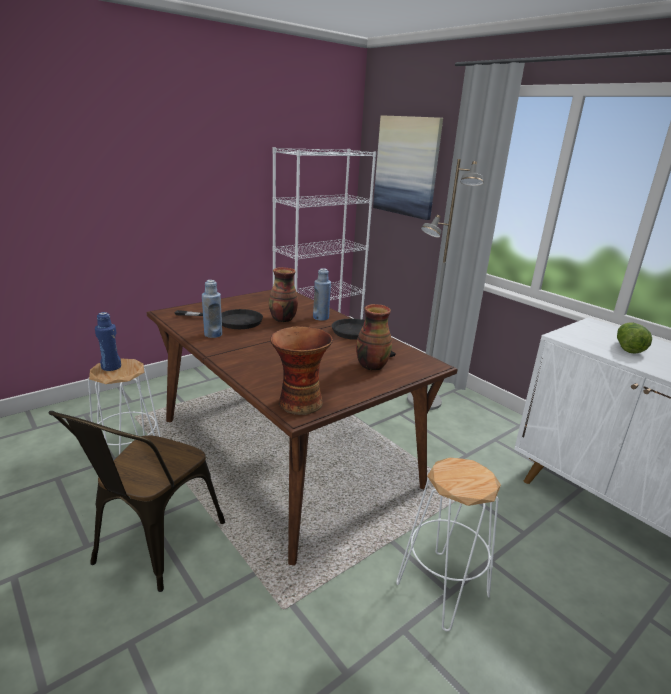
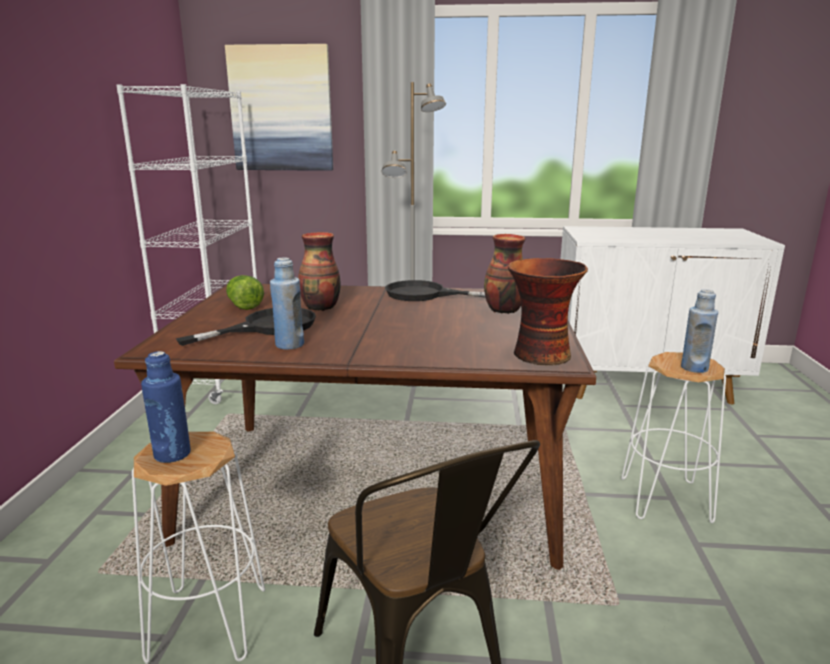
camera: 45 degrees left, 5 degrees down
(321, 317) = (353, 294): blue bottle -> blue bottle (694, 368)
(628, 347) = (632, 234): lettuce -> lettuce (244, 305)

